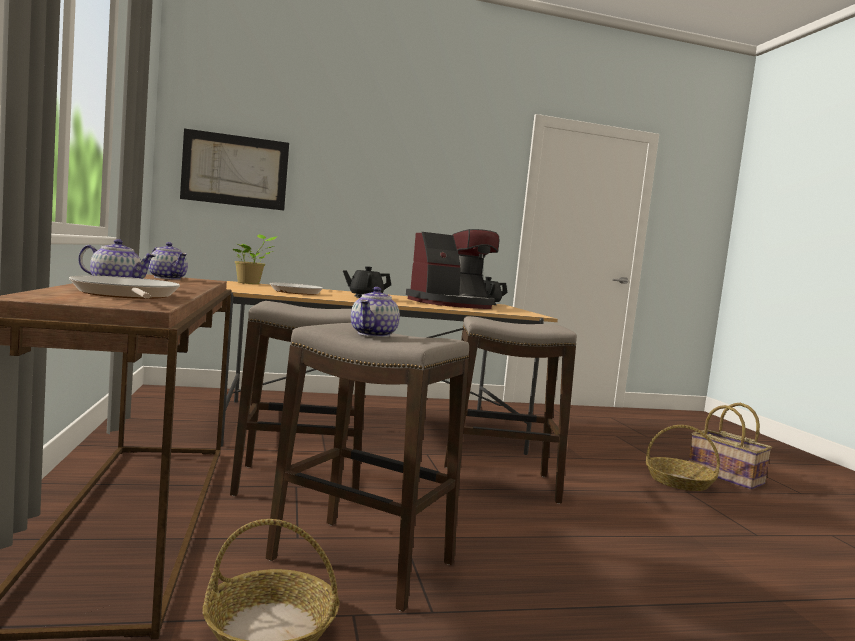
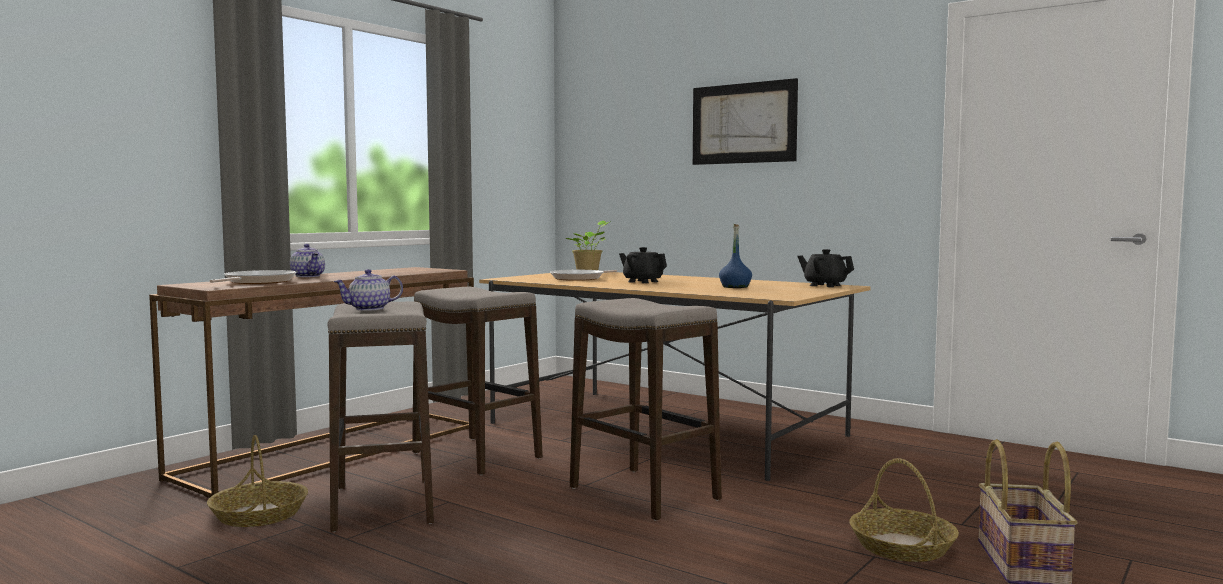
camera: 50 degrees right, 0 degrees up
(168, 278) = (411, 270): teapot -> none
(235, 170) = (613, 155): picture -> picture (743, 123)
(452, 304) = (735, 287): coffee machine -> blue bottle

